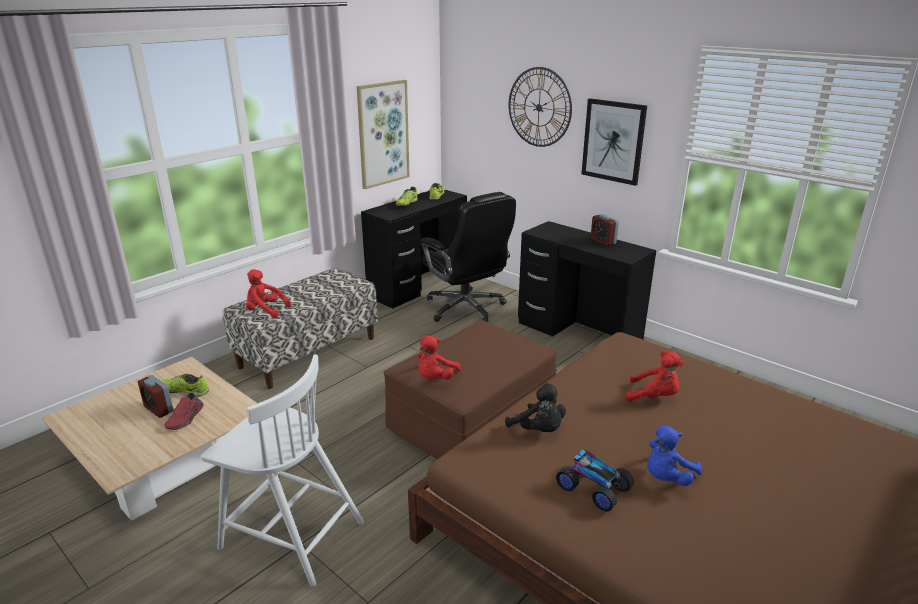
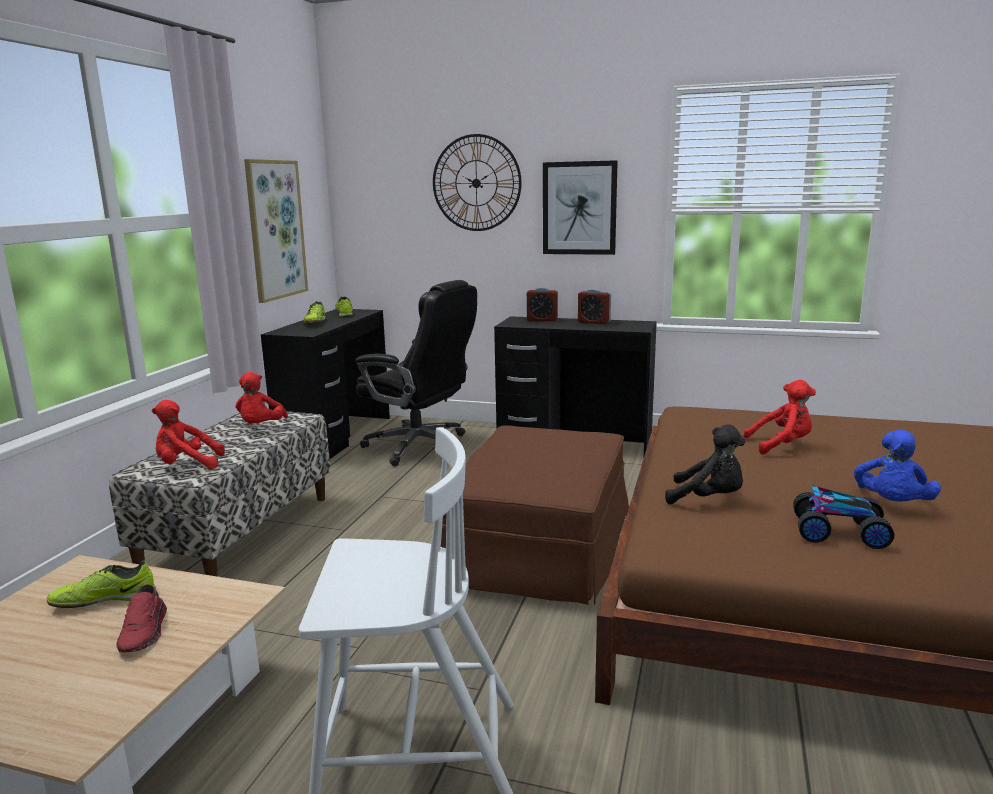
camera: 25 degrees left, 10 degrees down
(159, 409) = (79, 633): alarm clock -> alarm clock (542, 319)
(435, 378) = (521, 482): red plush toy -> red plush toy (261, 427)

